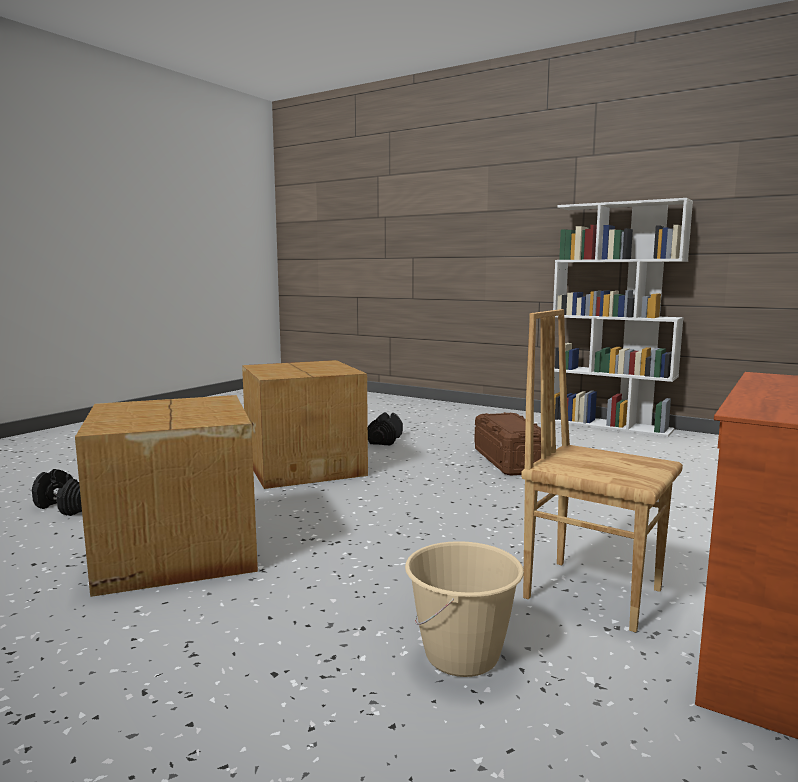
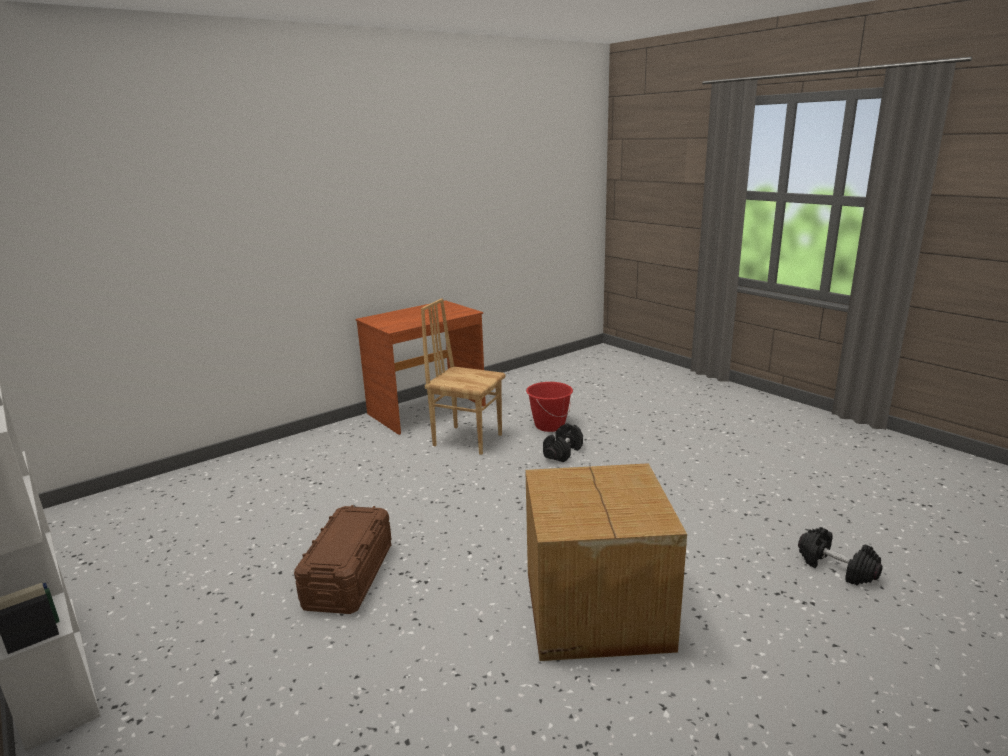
camera: 160 degrees left, 10 degrees up
(174, 552) = (696, 495): cardboard box -> none
(385, 440) = (450, 685): black dumbbell -> black dumbbell (562, 452)
(462, 656) = (549, 425): beige bucket -> red bucket
(592, 592) = (467, 439): brown chair -> brown chair turned 150 degrees clockwise

